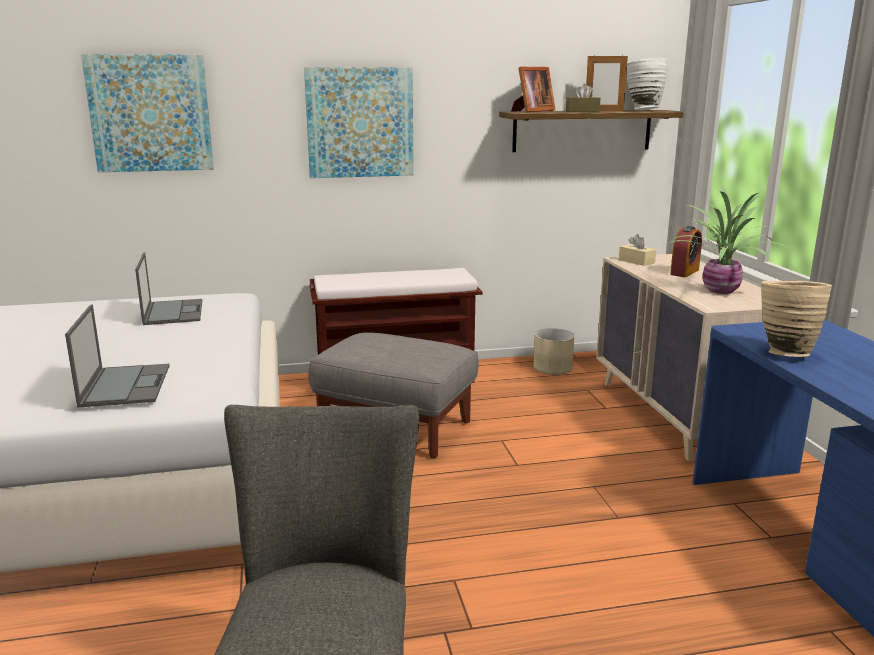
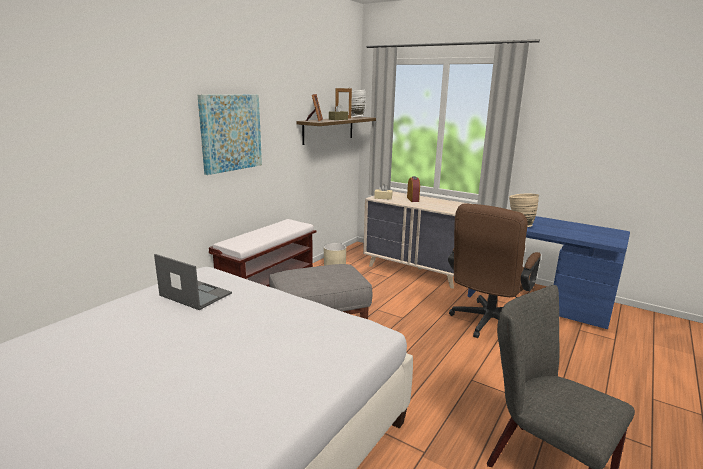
camera: 45 degrees left, 0 degrees up
(125, 385) = (313, 347): laptop -> none
(150, 113) = (88, 135): picture -> none
(638, 530) = (486, 324): none -> brown office chair
(719, 291) = (445, 205): potted plant -> none

